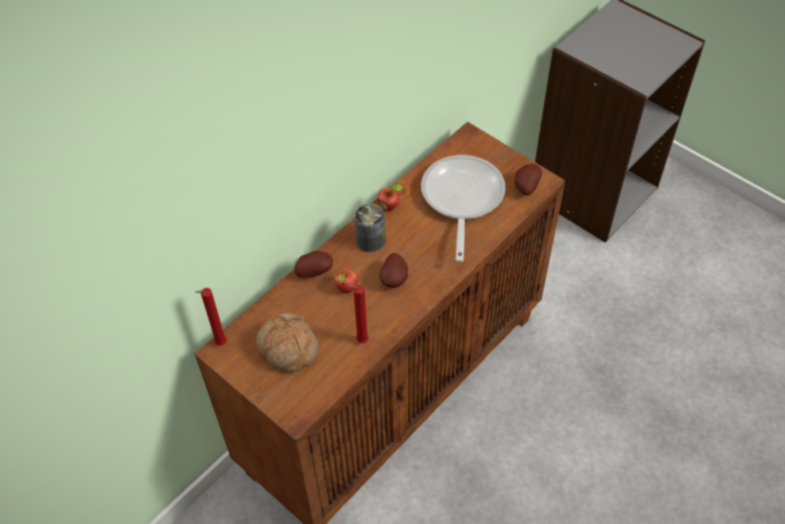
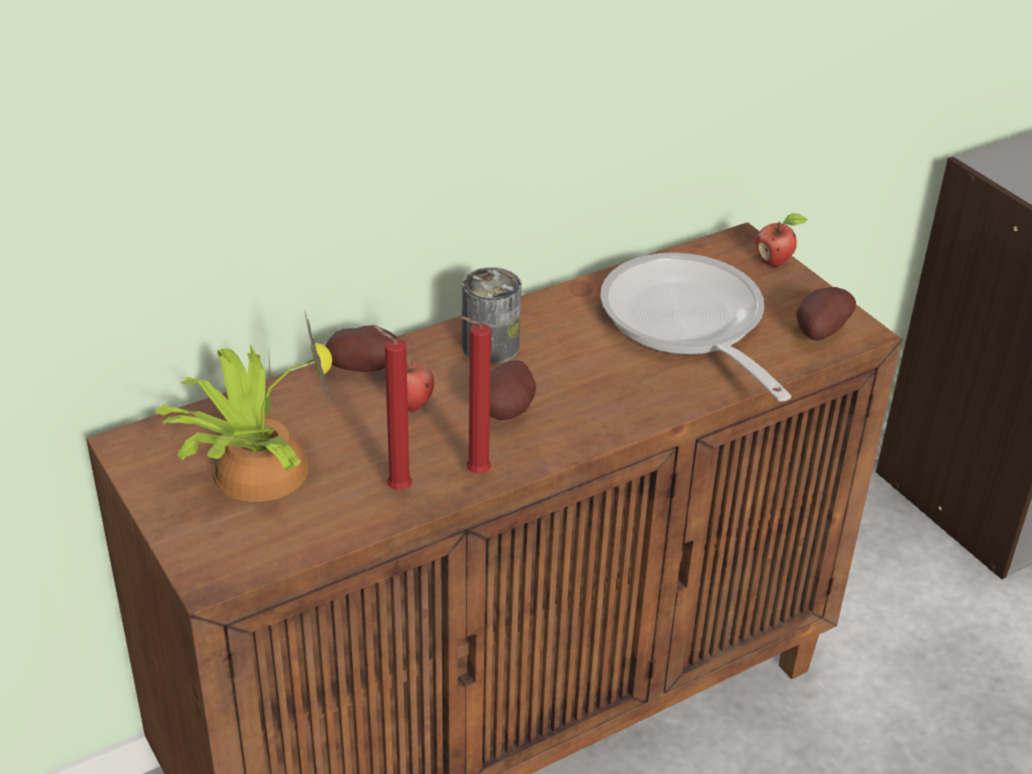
camera: 15 degrees right, 15 degrees down
(219, 344) = (137, 434): red candle -> red candle (474, 474)
(287, 348) = (255, 468): bread -> potted plant
(390, 206) = (550, 307): apple -> apple (775, 262)
(461, 200) = (687, 325): frying pan -> frying pan turned 45 degrees counterclockwise

